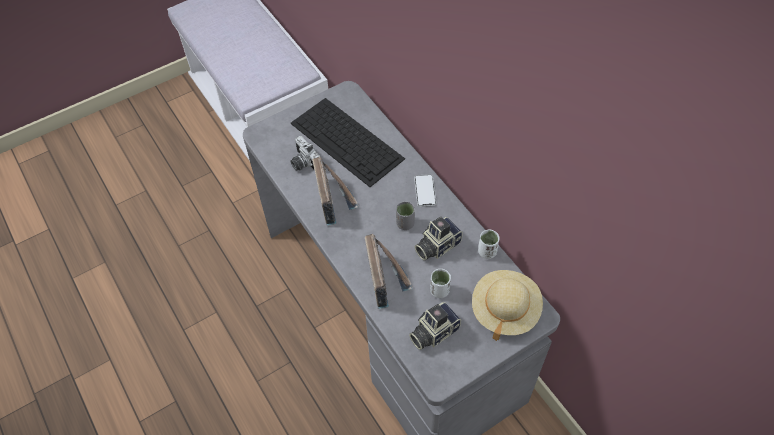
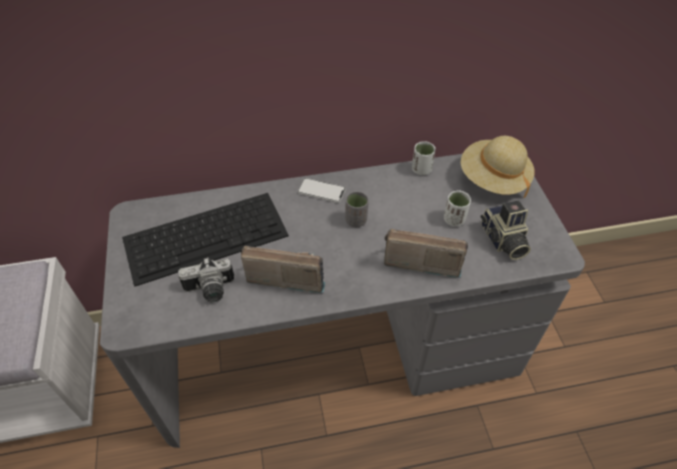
camera: 70 degrees left, 5 degrees down
(436, 245) = (397, 204): camera -> none

